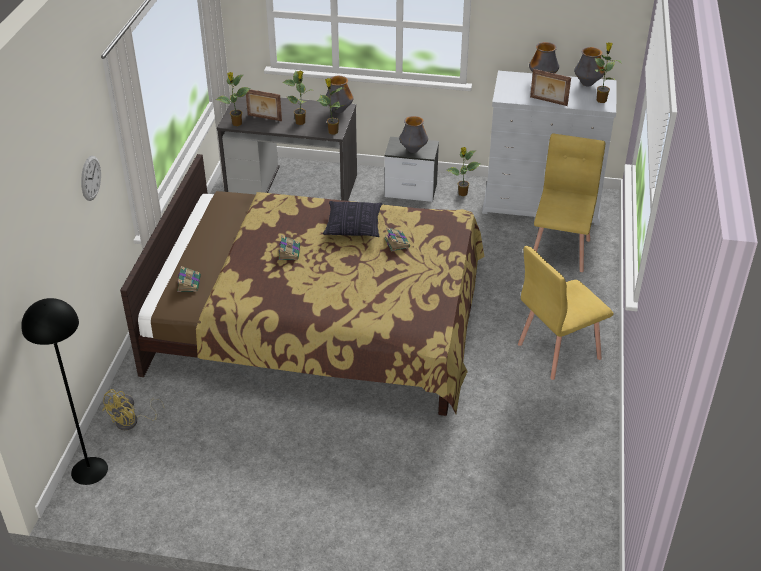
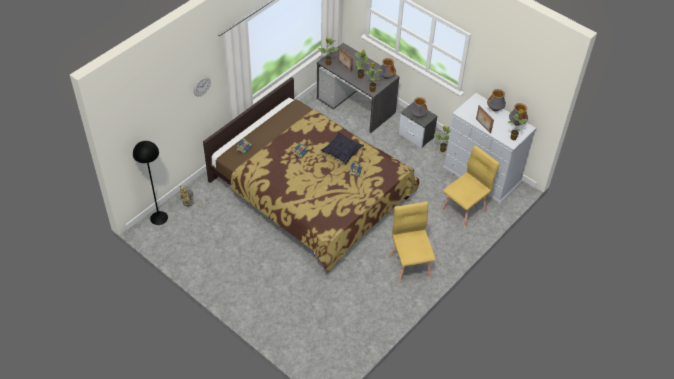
camera: 30 degrees right, 10 degrees up
(558, 351) = (410, 265): yellow chair -> yellow chair turned 75 degrees clockwise

